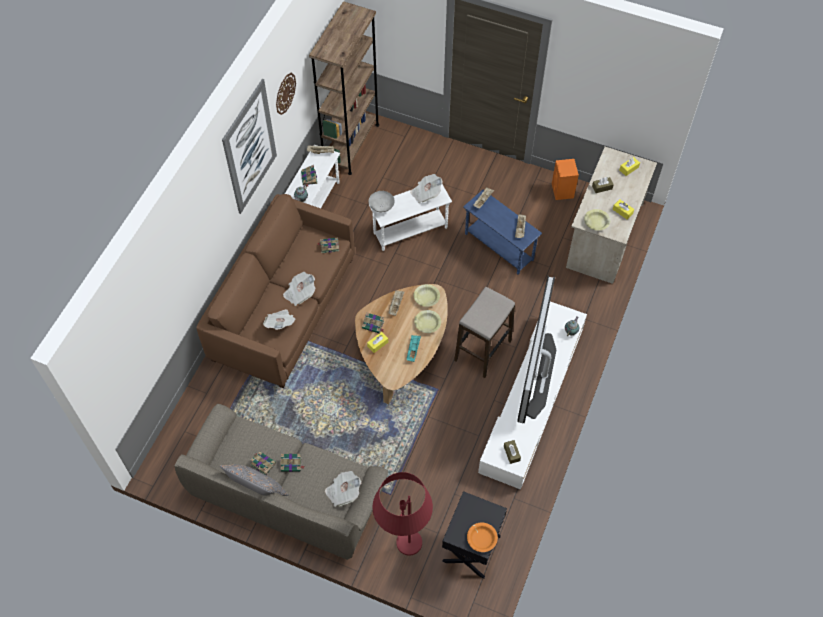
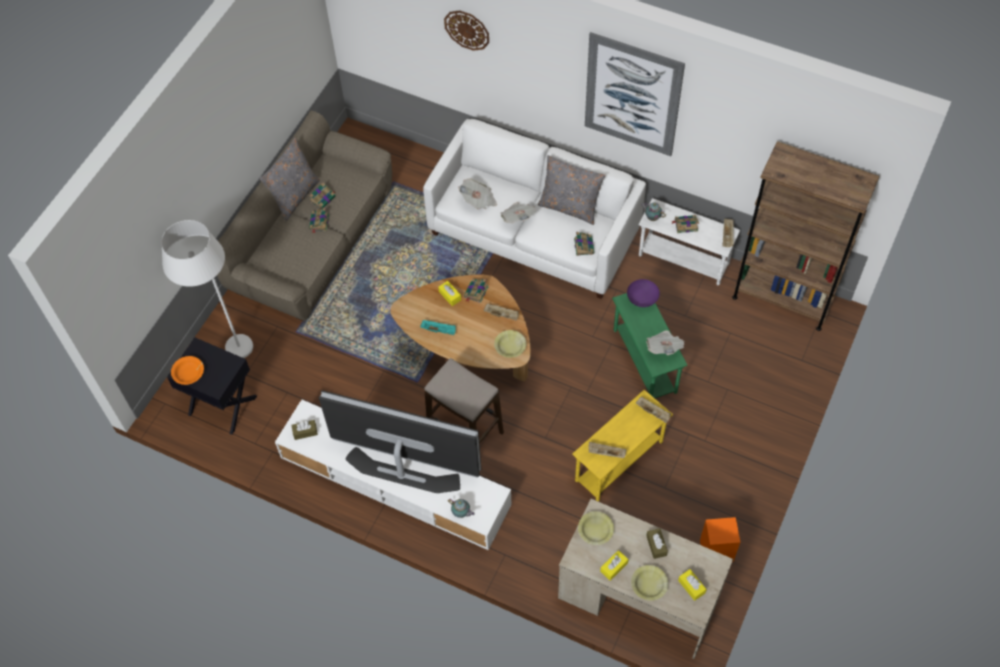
camera: 95 degrees right, 0 degrees up
(284, 308) = (534, 233): brown sofa -> white sofa
(285, 93) = (720, 126): wall clock -> wall clock (467, 29)
(289, 256) = (570, 207): none -> grey pillow
(343, 492) = (281, 267): newspaper -> none
(381, 207) = (642, 298): grey bowl -> purple bowl
(403, 556) = (226, 342): red floor lamp -> white floor lamp
(410, 230) = (645, 361): white side table -> green side table
(427, 324) = (473, 346): yellow bowl -> yellow bowl (649, 585)
(499, 247) = (619, 462): blue side table -> yellow side table

